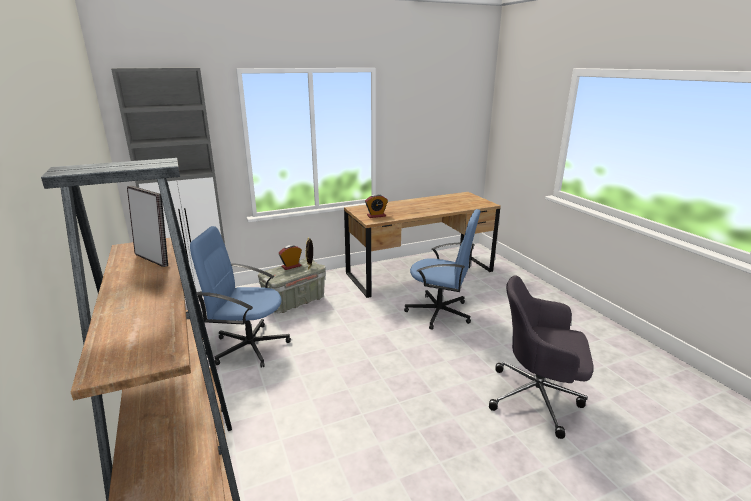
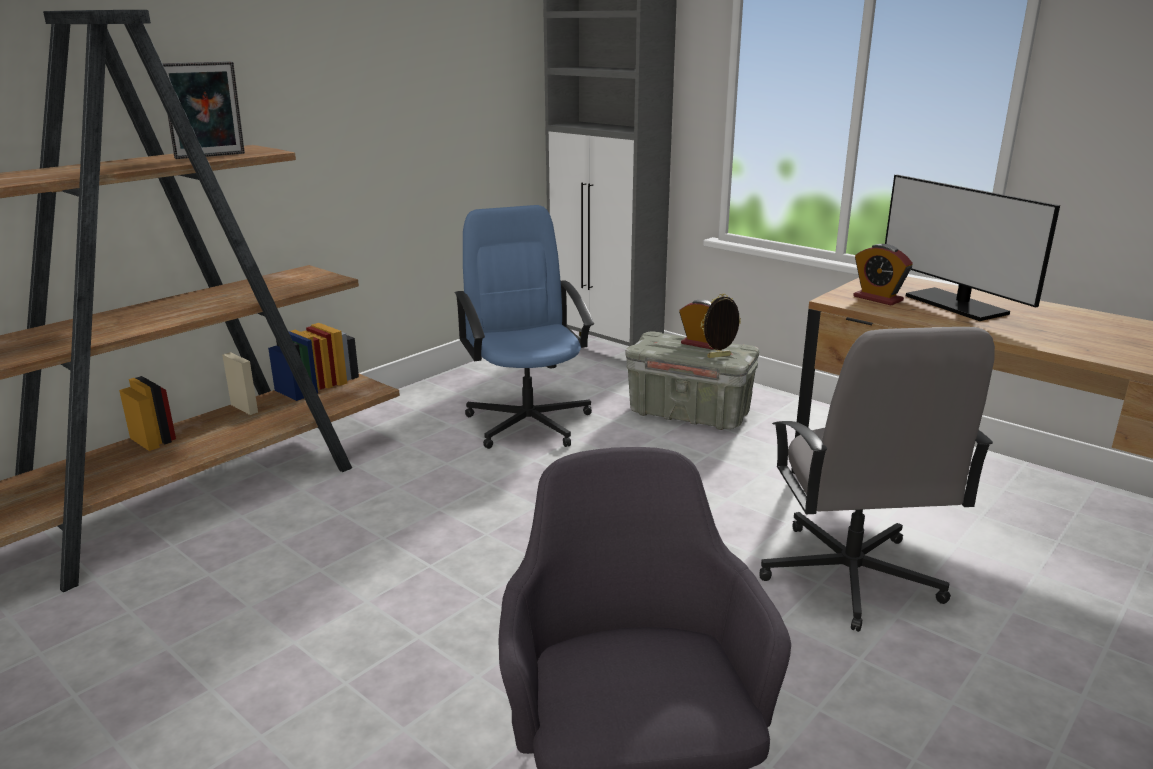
camera: 65 degrees right, 0 degrees up
(154, 259) = (211, 156): picture frame -> picture frame turned 45 degrees clockwise
(395, 209) = (955, 305): none -> monitor
(440, 312) = (849, 576): blue office chair -> grey office chair

